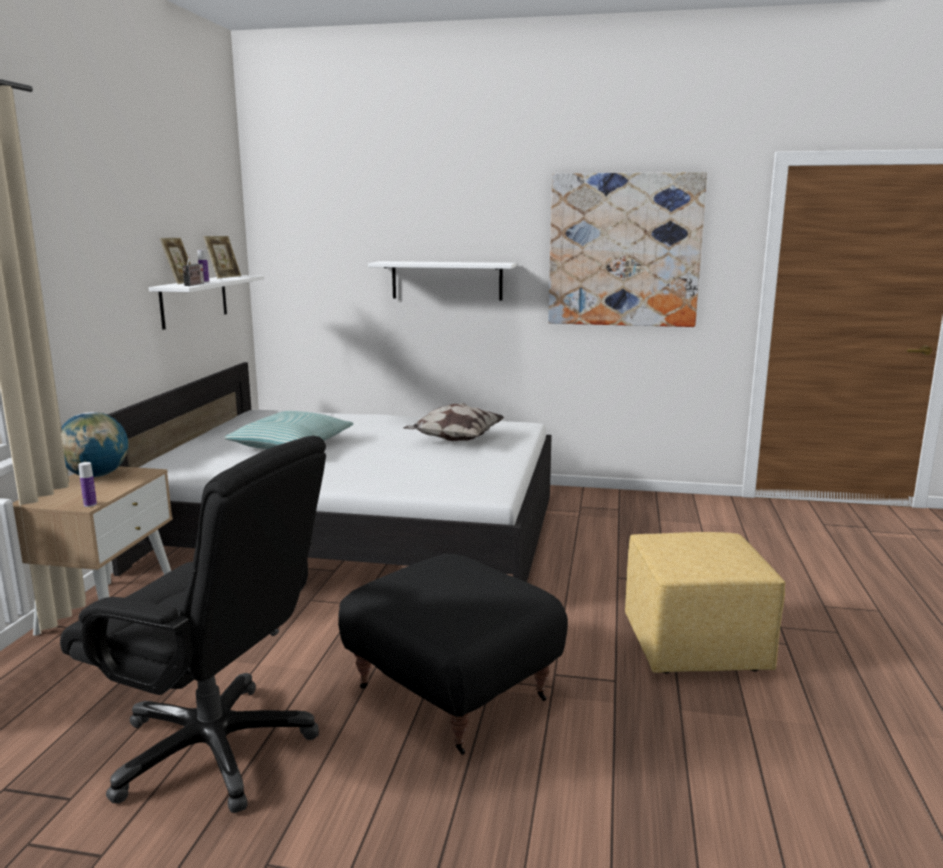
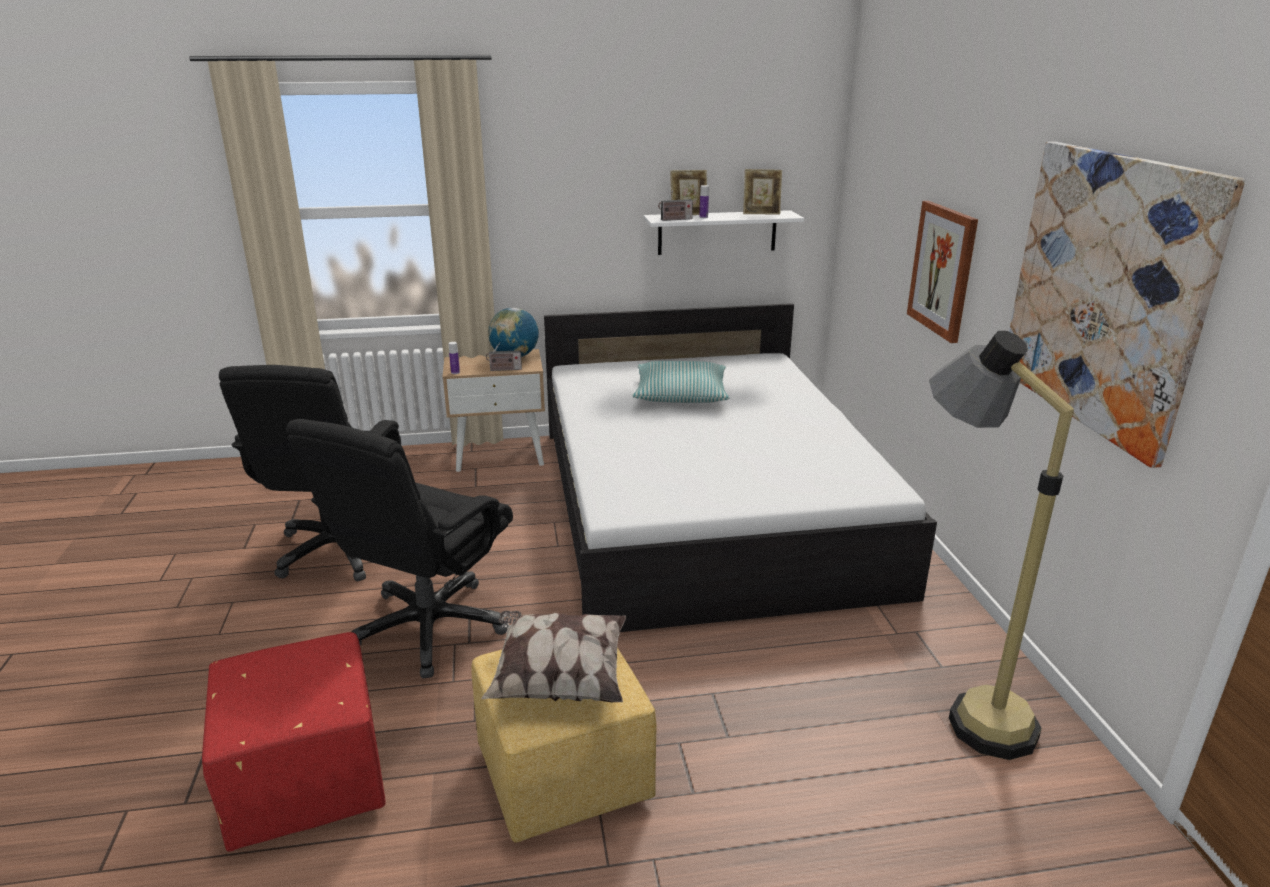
camera: 70 degrees right, 10 degrees up
(129, 483) = (504, 369): none -> radio
(446, 280) = (942, 270): white shelf -> picture
(452, 693) = (428, 628): black ottoman -> black office chair
(454, 440) = (774, 461): pillow -> pillow (558, 678)
(655, 514) = (958, 705): none -> floor lamp
(681, 791) = (304, 783): none -> red ottoman

